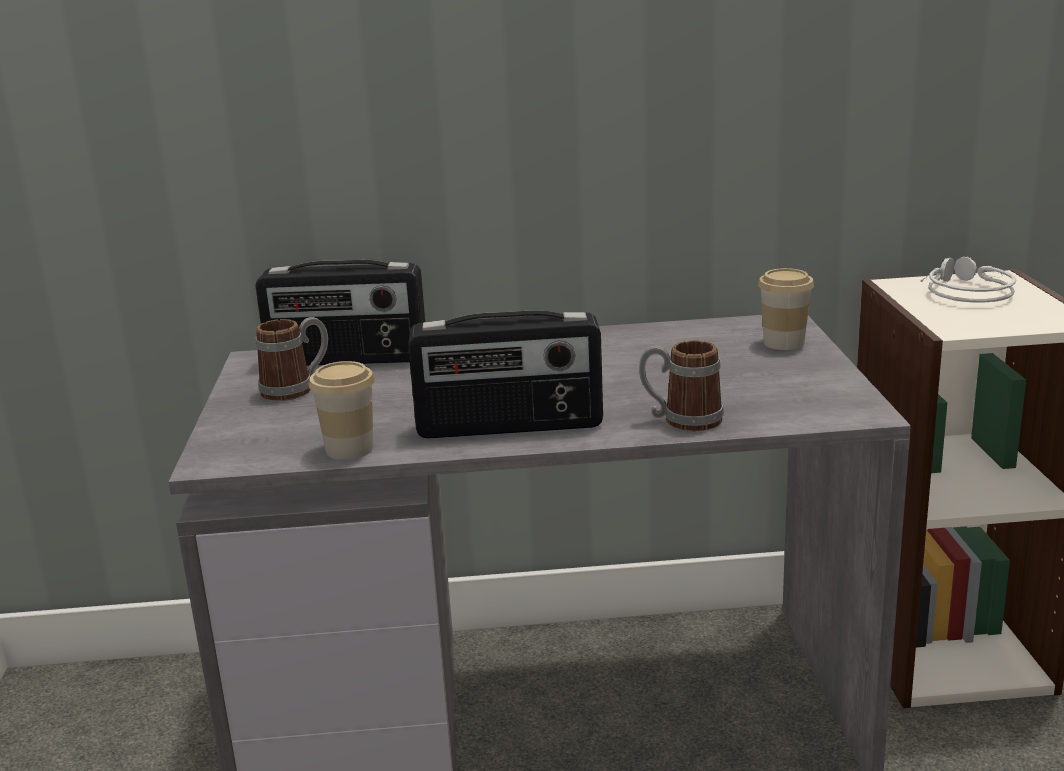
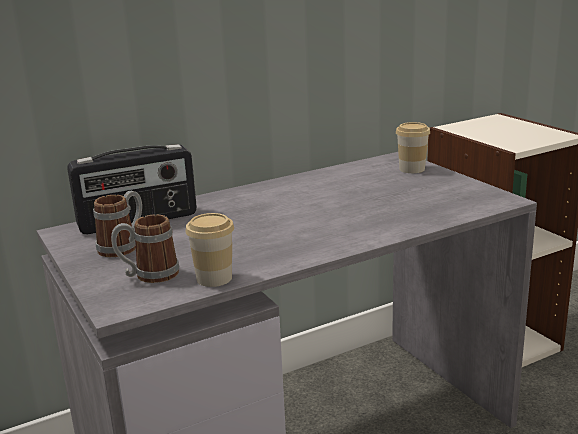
camera: 25 degrees left, 0 degrees up
(509, 426) = (308, 244): radio -> none
(681, 420) = (410, 221): mug -> mug (148, 275)
(964, 292) = (491, 127): grey headphones -> none

